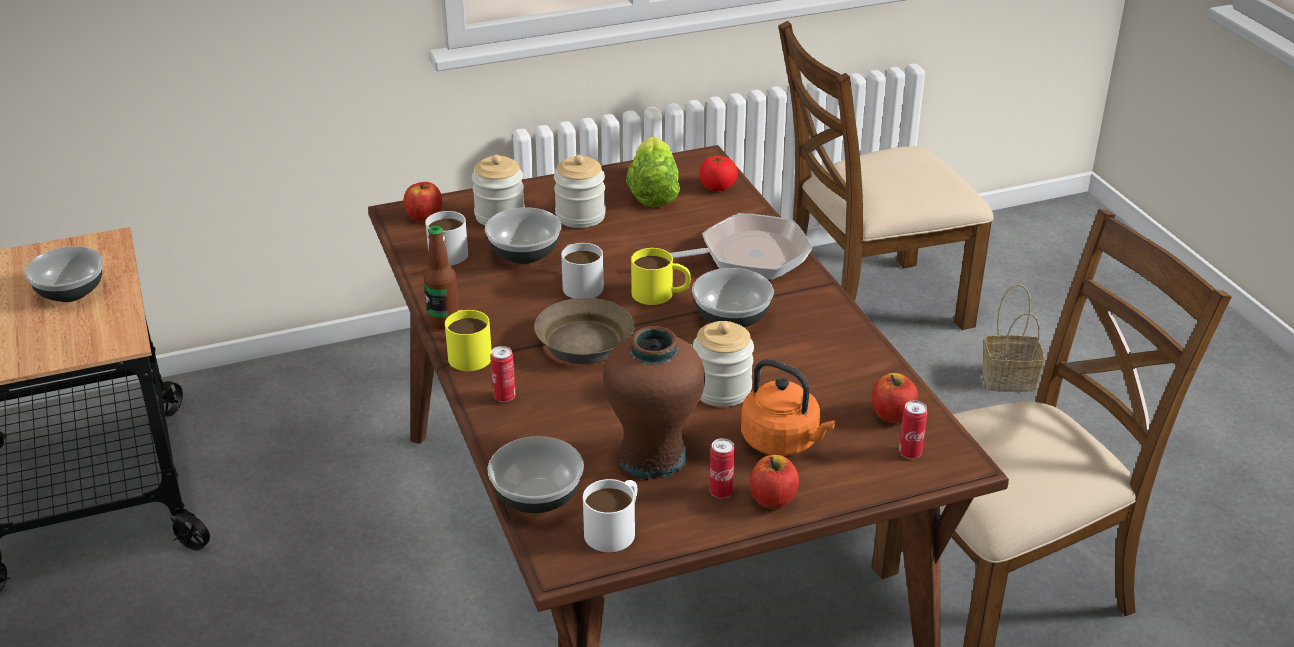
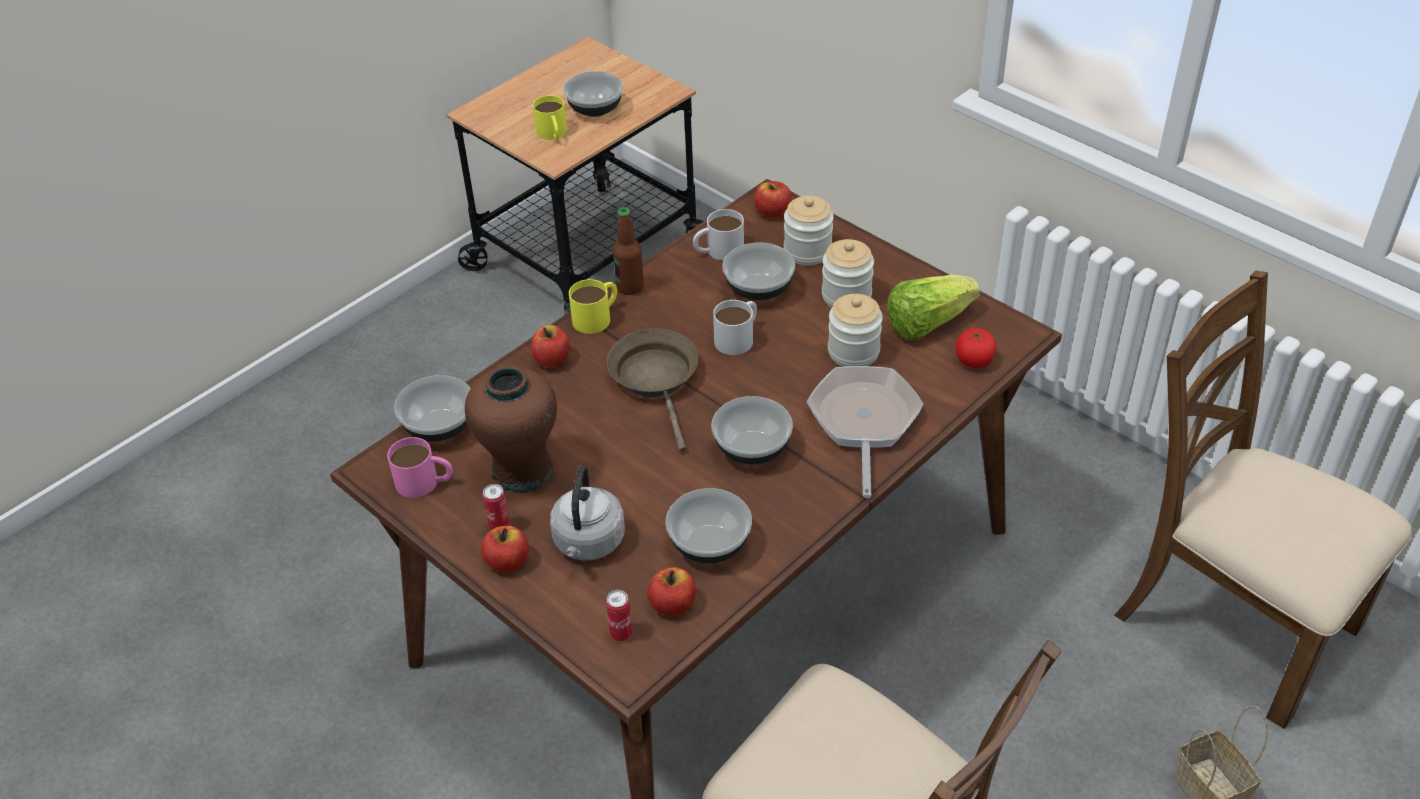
camera: 65 degrees right, 10 degrees up
(504, 397) = (552, 359): can -> apple
(615, 528) = (425, 482): white mug -> pink mug
(660, 294) = (759, 390): yellow mug -> yellow mug (553, 134)
(721, 390) = (639, 479): jar -> jar (853, 352)
(746, 256) = (863, 422): frying pan -> frying pan turned 135 degrees counterclockwise
(783, 442) = (588, 543): orange kettle -> grey kettle
(833, 375) = (709, 545): none -> bowl

